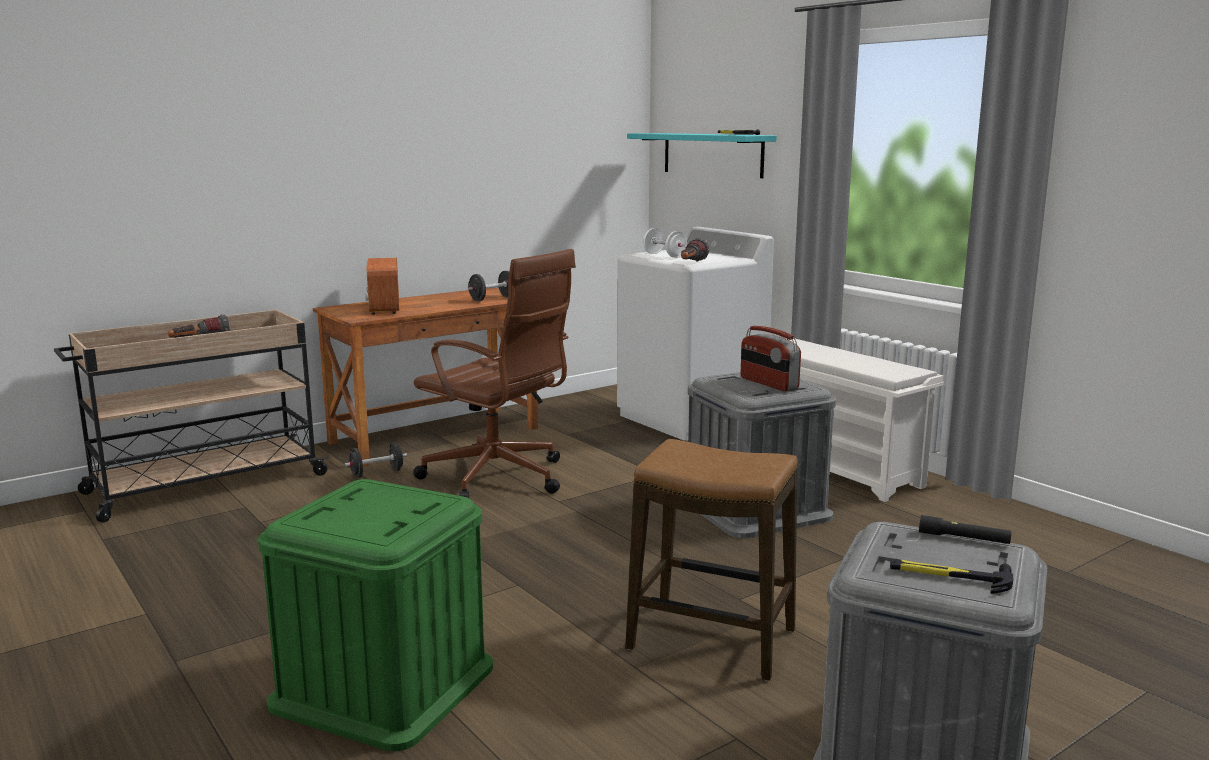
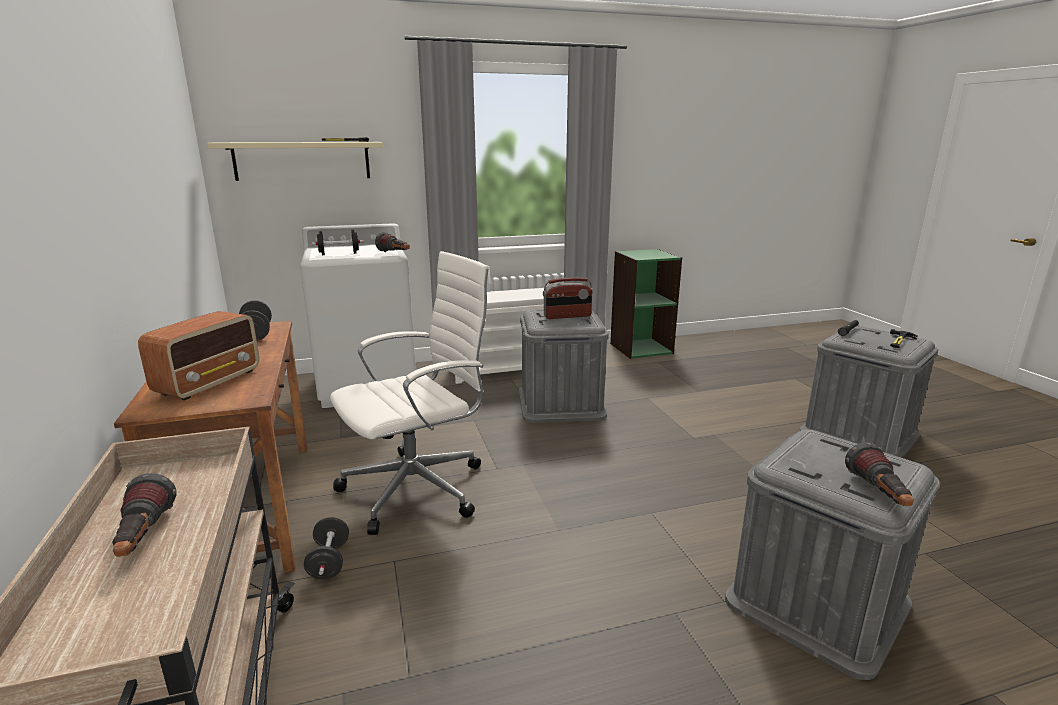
camera: 70 degrees left, 5 degrees up
(310, 520) = (879, 495): none -> flashlight
(384, 308) = (210, 382): radio -> radio turned 75 degrees counterclockwise
(384, 685) = (817, 602): green storage box -> grey storage box
(498, 478) = (419, 488): brown office chair -> white office chair
(664, 255) = (339, 254): white dumbbell -> black dumbbell
(712, 154) = (302, 160): turquoise shelf -> beige shelf
(712, 639) = (746, 457): stool -> none
(1063, 535) = (641, 348): none -> green bookcase

